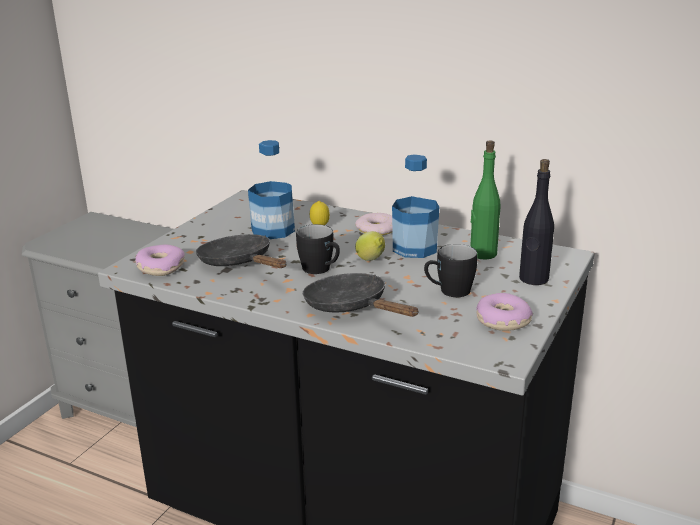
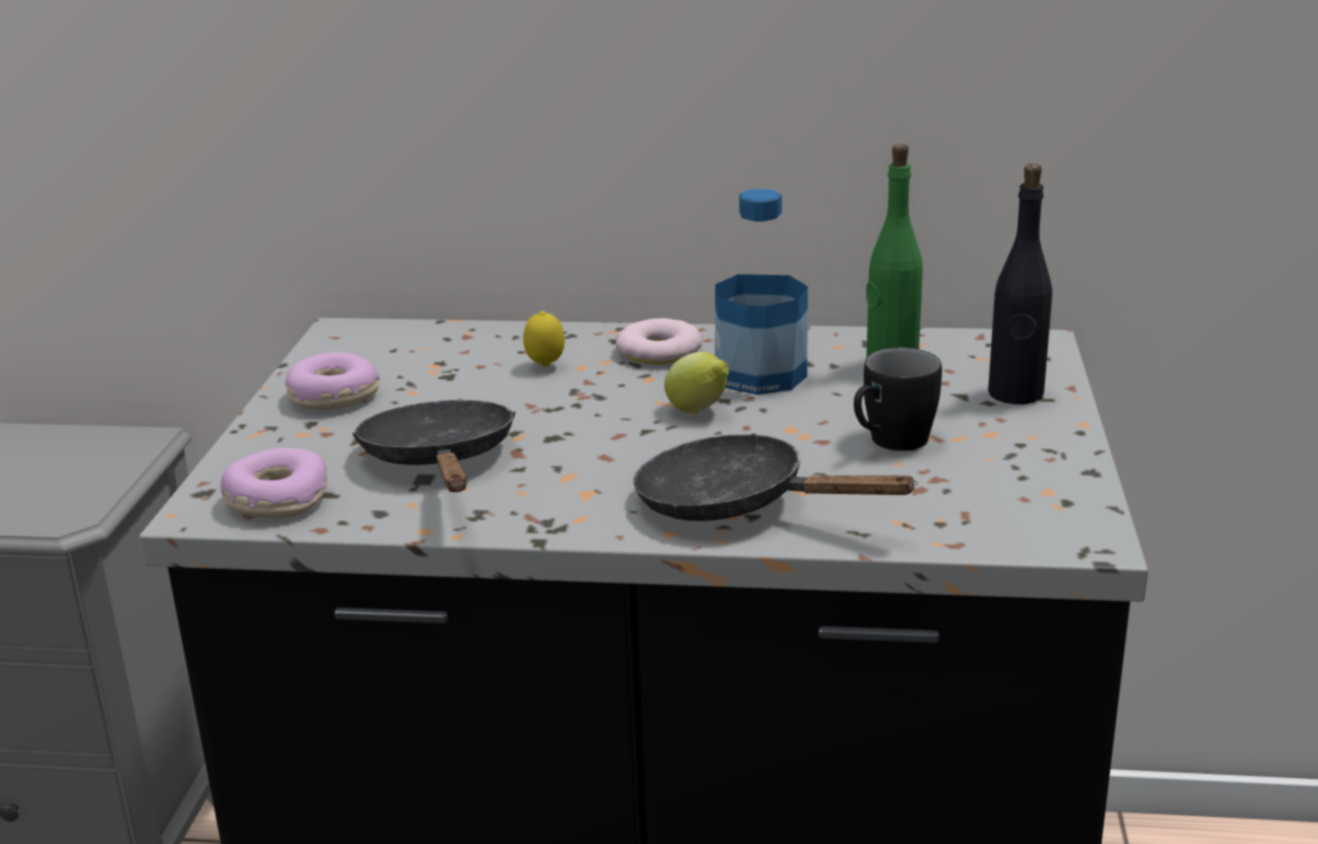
camera: 20 degrees left, 0 degrees up
(239, 263) = (440, 461): black frying pan -> black frying pan turned 45 degrees clockwise
(273, 230) = (454, 386): bottle -> none
(321, 270) = (618, 446): black mug -> none
(502, 321) = (1026, 476): donut -> donut (332, 397)

